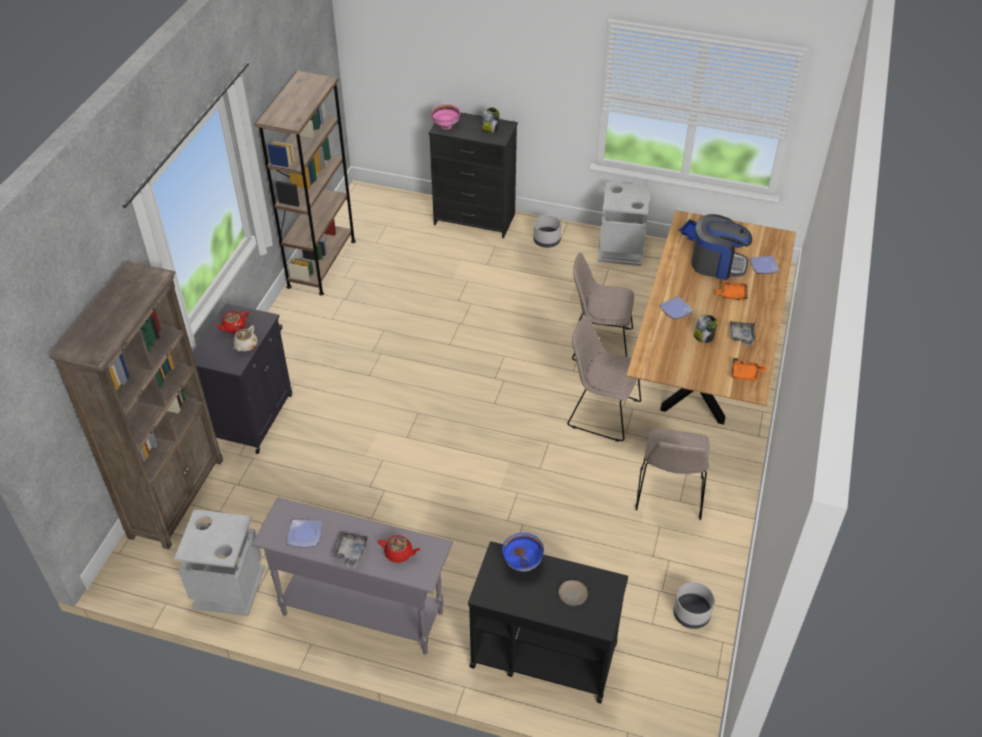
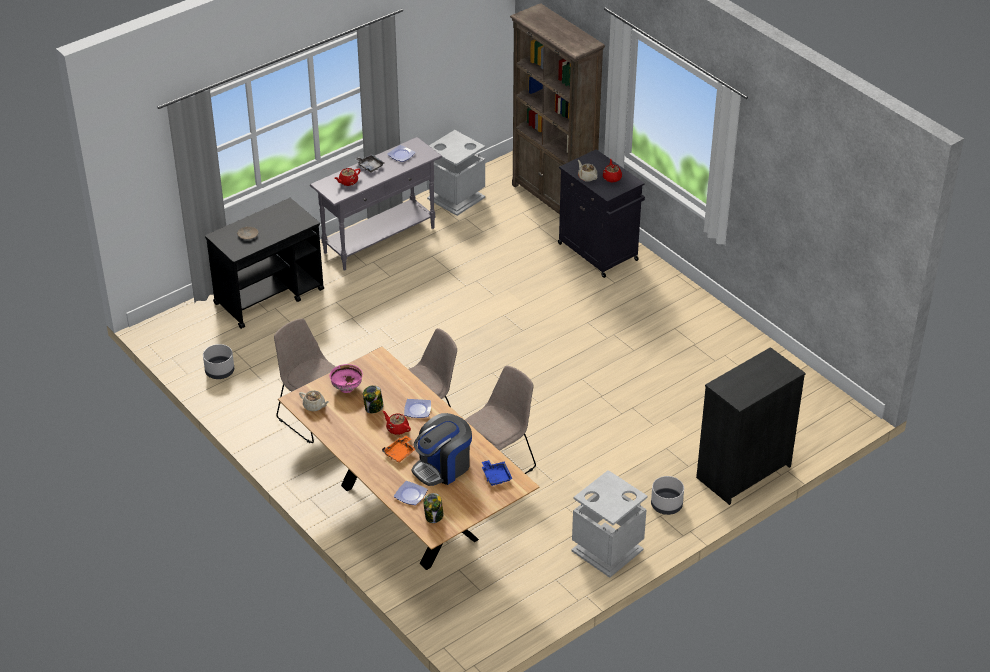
camera: 125 degrees right, 5 degrees down
(321, 263) = (756, 349): brown bookcase -> none
(446, 126) = (771, 361): pink bowl -> pink bowl (346, 388)
(490, 129) = (742, 387): jar -> jar (434, 516)
(522, 563) = (290, 227): blue bowl -> none
(709, 310) = (397, 429): none -> red teapot
(741, 336) = (351, 428): grey tray -> none
(746, 374) = (314, 406): orange tray -> beige teapot

